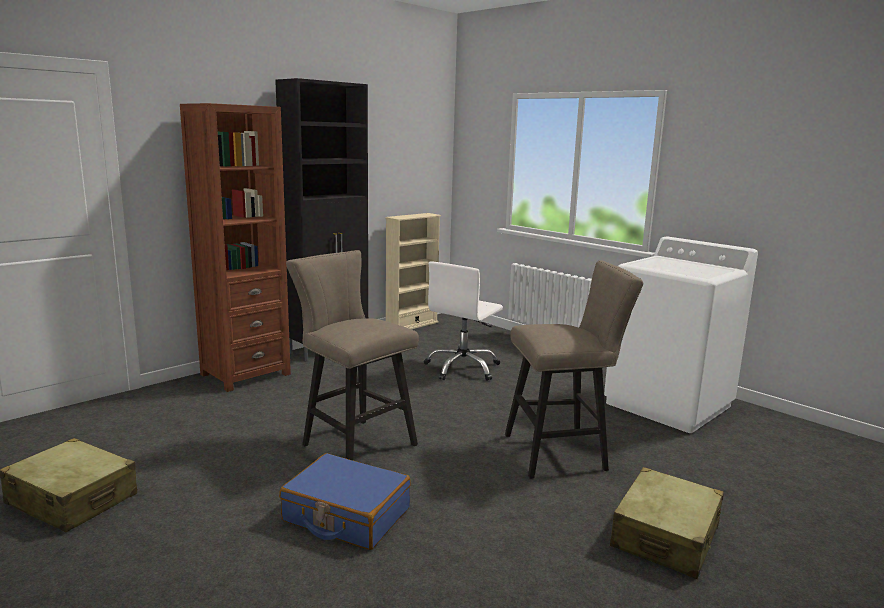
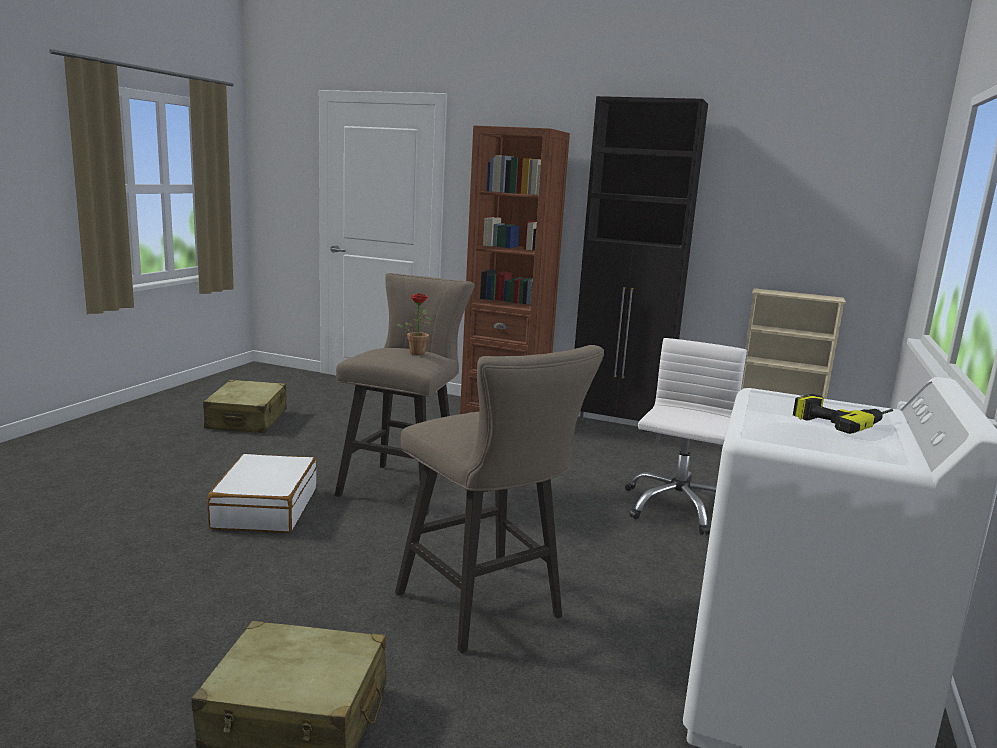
camera: 65 degrees right, 0 degrees up
(346, 515) = (265, 508): blue suitcase -> white suitcase
(367, 320) = (417, 352): none -> potted plant
(463, 368) = (676, 507): white office chair -> white office chair turned 105 degrees clockwise
(675, 263) = (842, 419): none -> power drill

